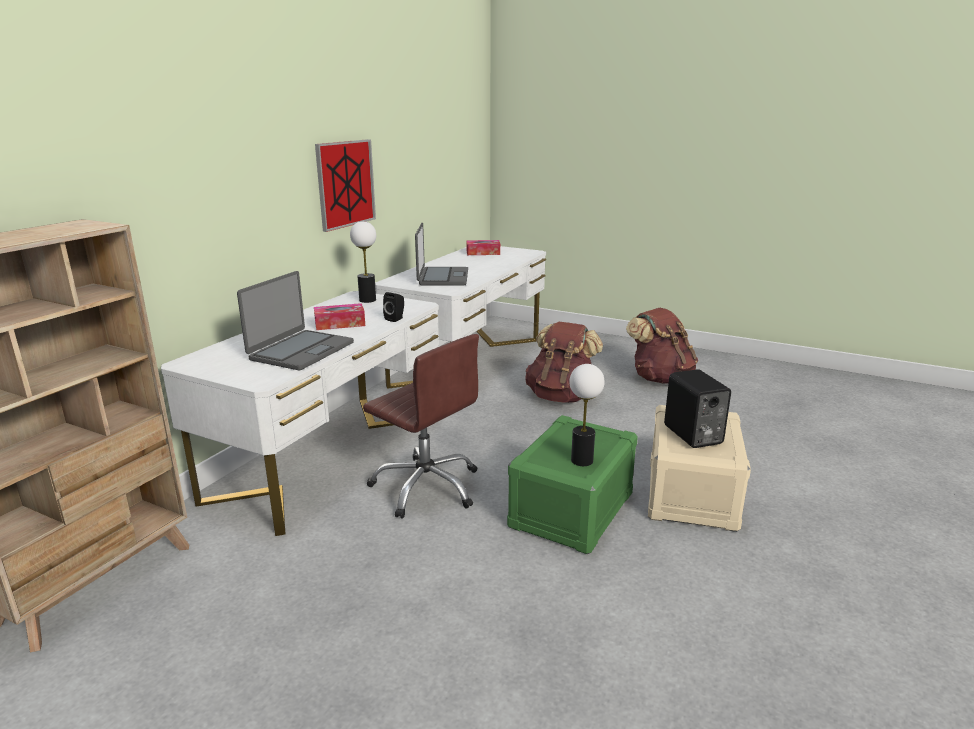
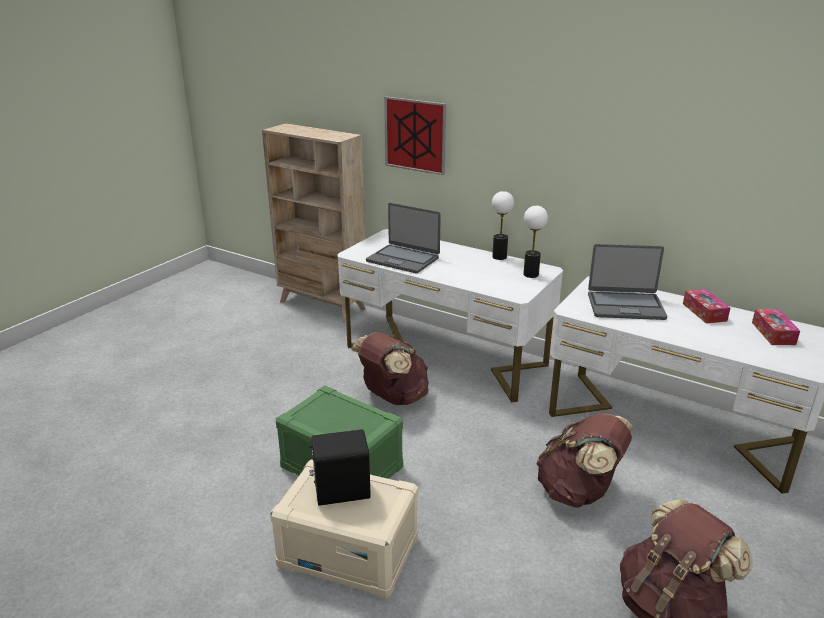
camera: 95 degrees right, 5 degrees up
(340, 324) = (462, 267): tissue box -> tissue box (704, 312)
(345, 184) = (585, 174): picture -> picture (415, 135)
(396, 319) = (475, 286): black speaker -> none
(426, 486) = (393, 397): brown office chair -> brown backpack
(581, 461) = (317, 418): table lamp -> table lamp (499, 257)

